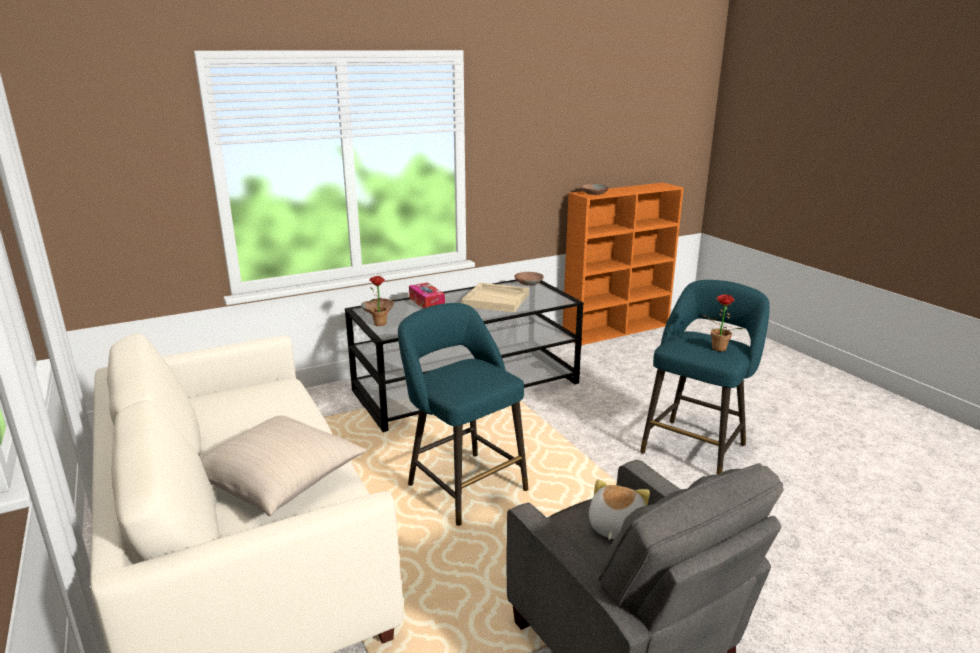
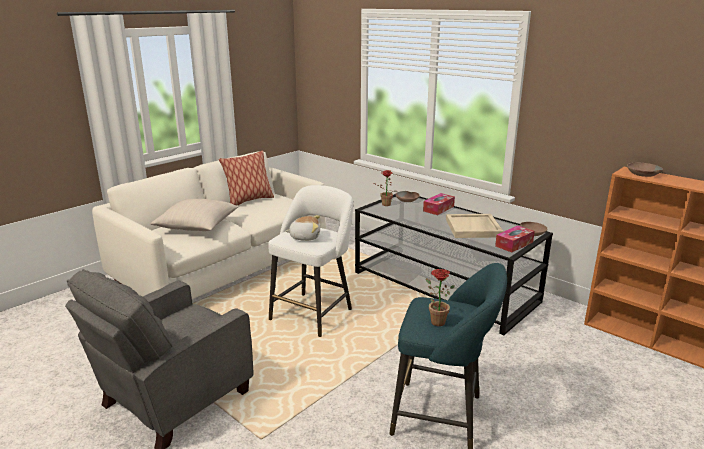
camera: 70 degrees right, 0 degrees up
(208, 419) = (249, 200): none -> pillow
(463, 484) = (313, 312): turquoise stool -> white stool
(549, 294) = (514, 244): none -> tissue box
(614, 526) = (191, 326): plush toy -> plush toy (305, 237)

